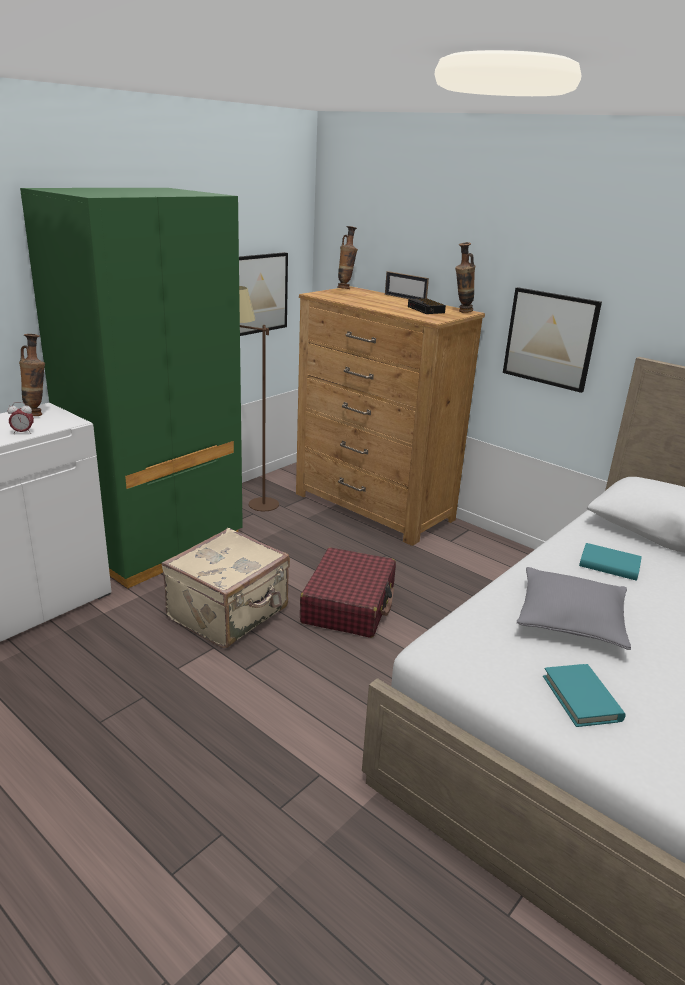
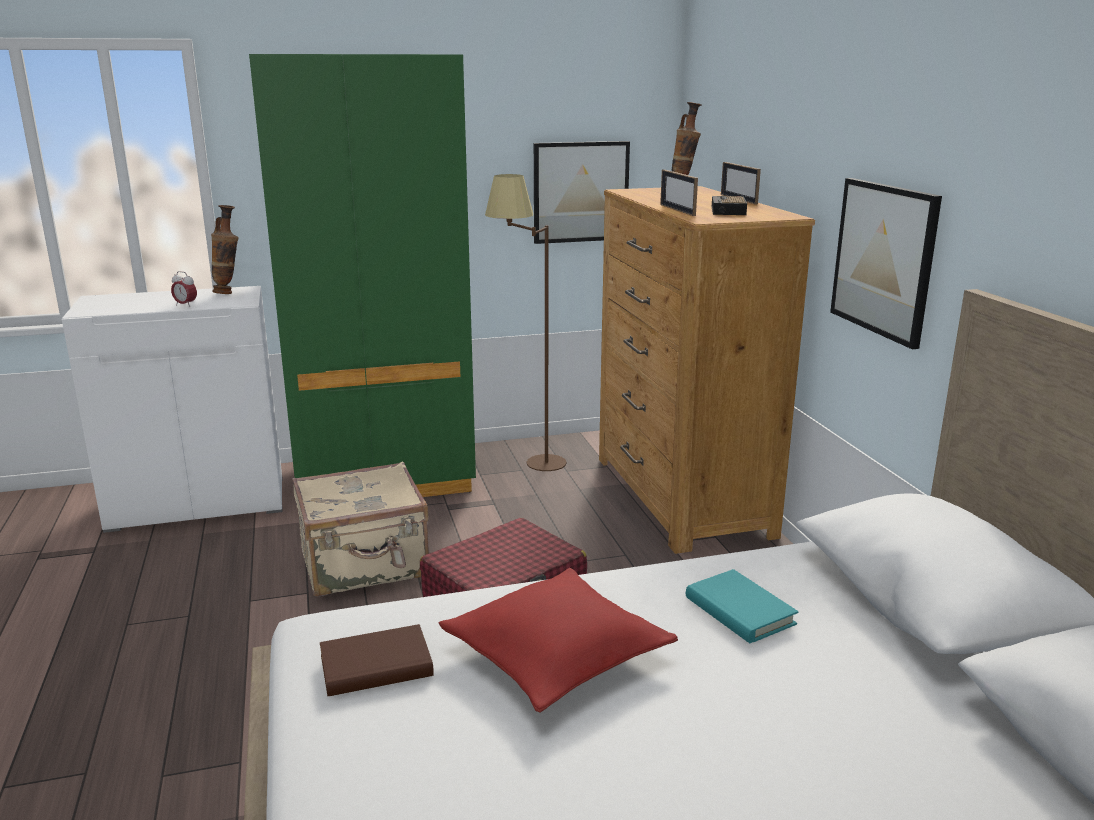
camera: 35 degrees right, 5 degrees down
(396, 311) = (677, 210): none -> picture frame
(461, 312) = (777, 215): vase -> none
(501, 661) = (376, 666): none -> brown book
(570, 618) = (556, 654): grey pillow -> red pillow
(581, 698) = (399, 748): turquoise book -> none

